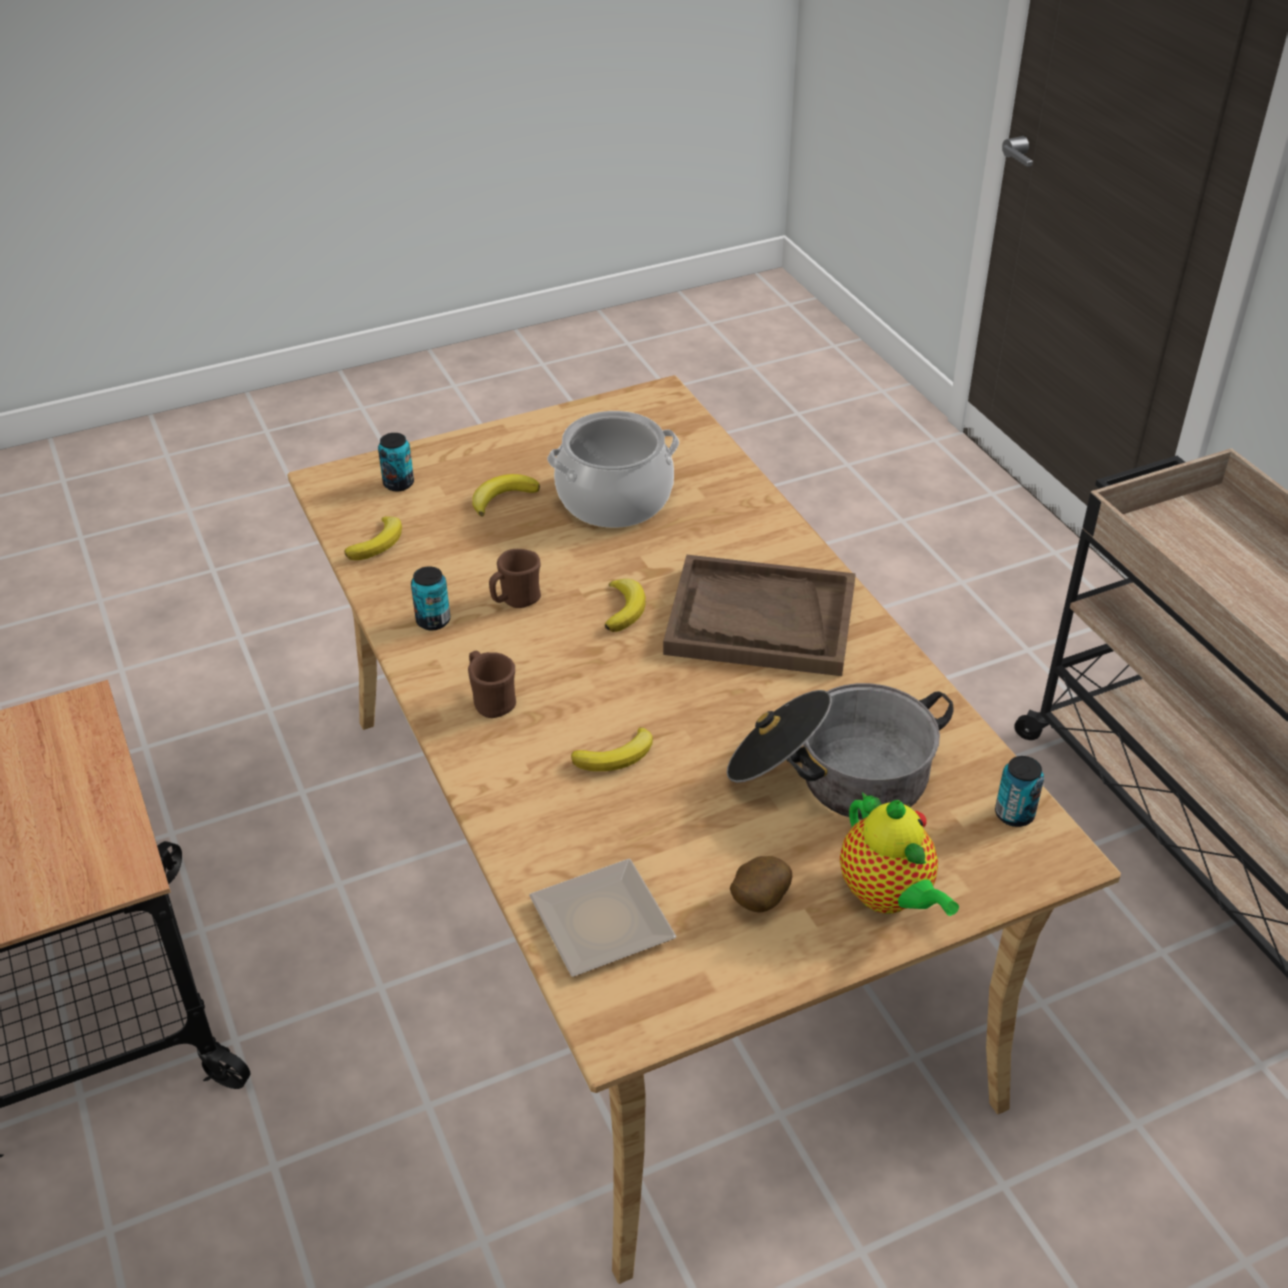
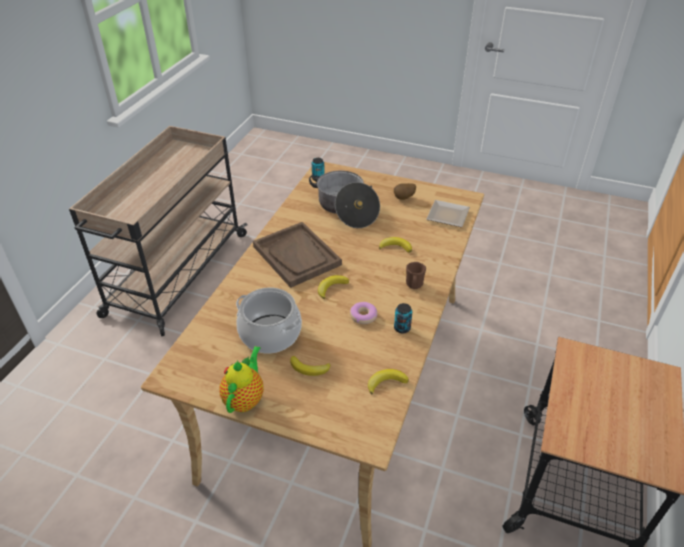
camera: 135 degrees left, 0 degrees up
(398, 484) = (342, 413): can -> none
(516, 600) = (363, 316): brown mug -> donut
(888, 896) = (372, 183): teapot -> teapot (245, 398)

